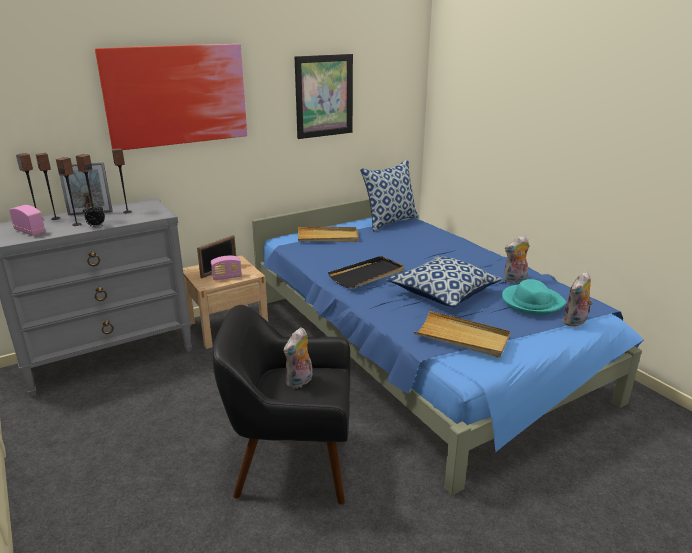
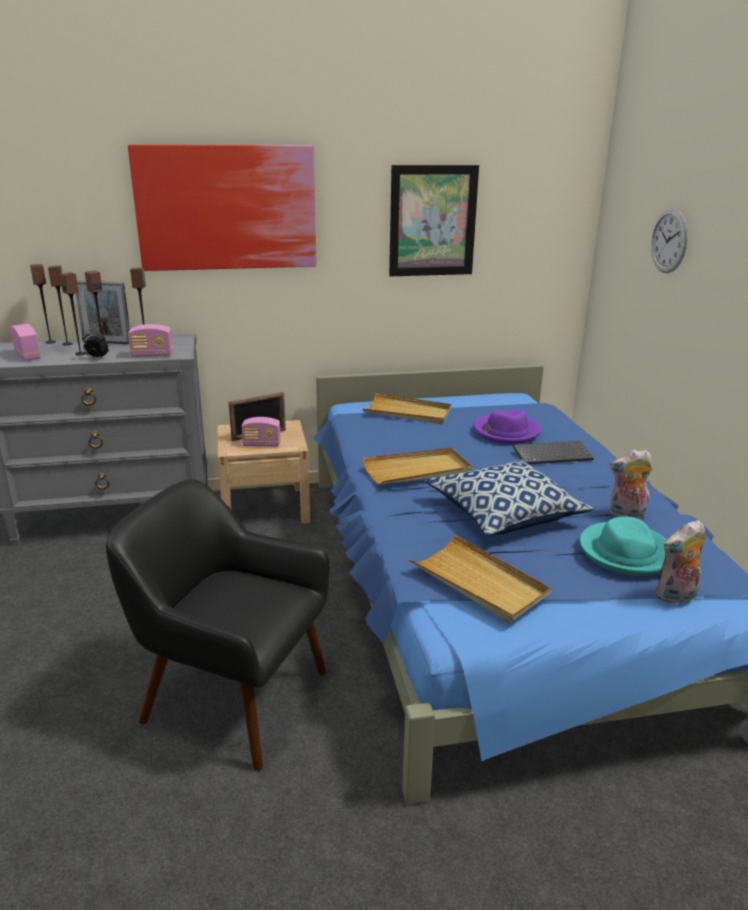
camera: 20 degrees right, 0 degrees up
(140, 218) = (152, 355): none -> radio
(300, 382) = (244, 595): plush toy -> none
(367, 275) = (417, 470): black tray -> beige tray
(390, 222) = (508, 404): pillow -> none
(403, 240) = (505, 431): none -> purple hat
(444, 250) = (553, 454): none -> keyboard
(492, 99) = (669, 241): none -> wall clock

